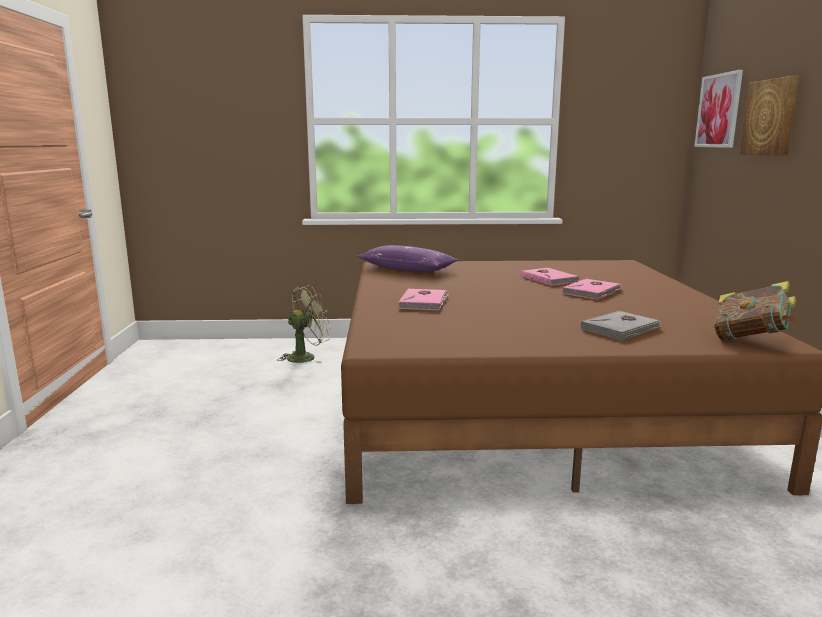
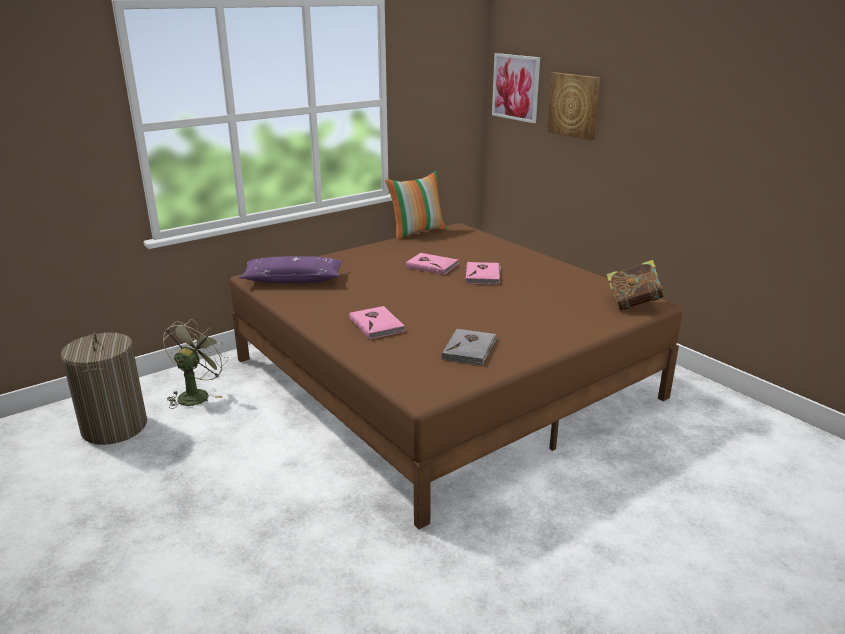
camera: 35 degrees left, 10 degrees up
(229, 361) = (114, 427): none -> laundry basket
(575, 259) = (417, 232): none -> pillow
(621, 329) = (553, 316): grey book -> grey book (470, 349)

